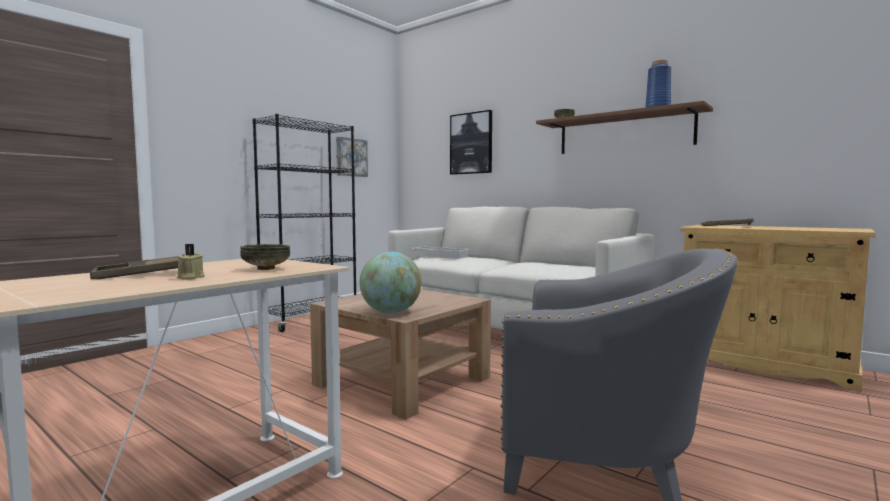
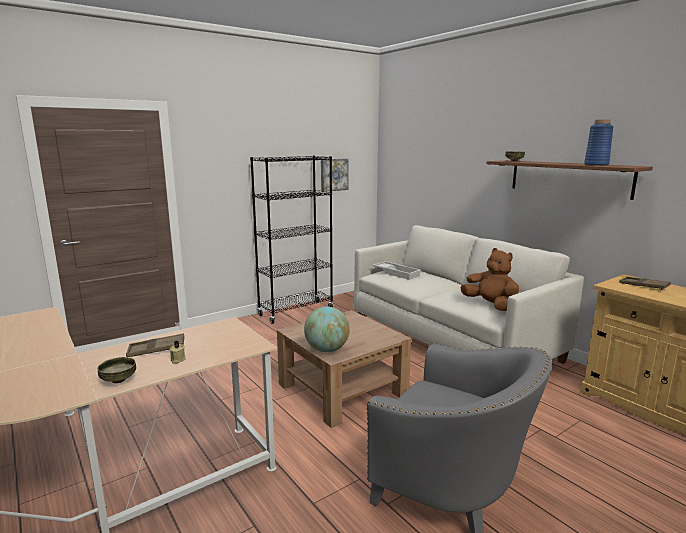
camera: 15 degrees right, 10 degrees up
(265, 269) = (224, 347): bowl -> bowl (118, 380)
(471, 143) = (437, 166): picture -> none
(565, 267) = (490, 305): none -> brown plush toy

